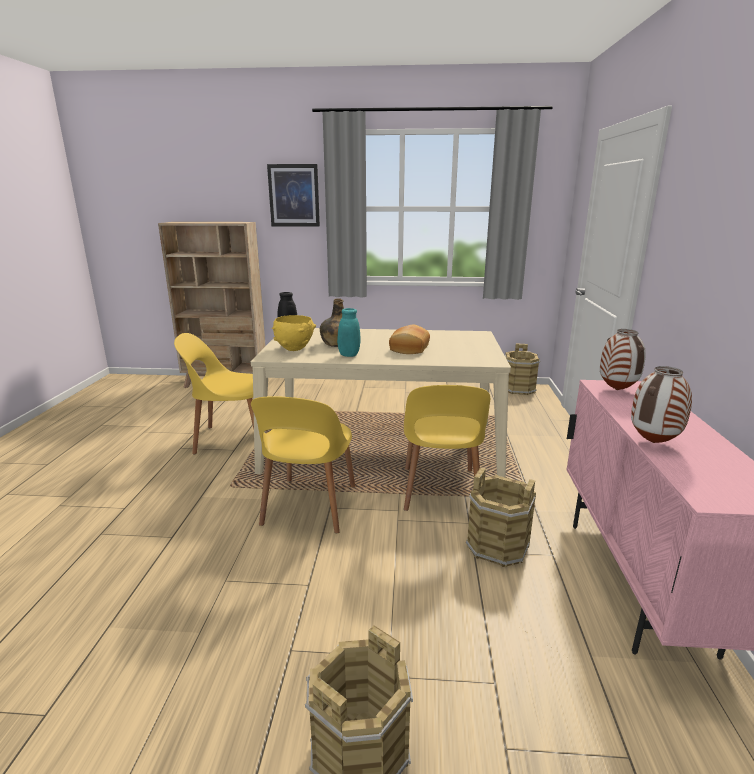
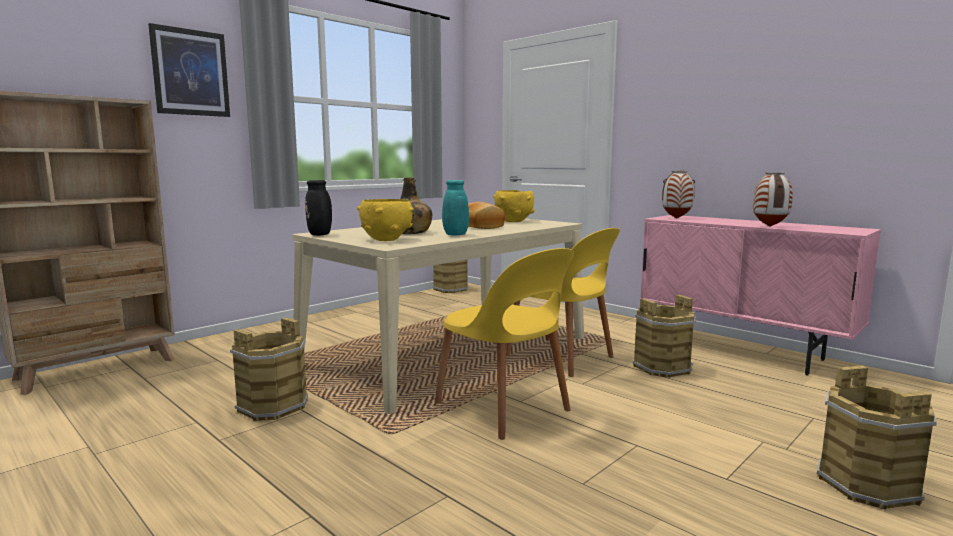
camera: 50 degrees left, 10 degrees down
(231, 439) = (272, 406): yellow chair -> brown bucket
(466, 348) = (514, 221): none -> yellow bowl

